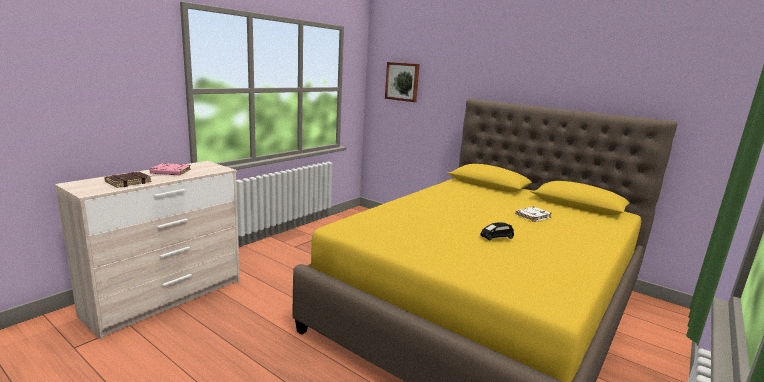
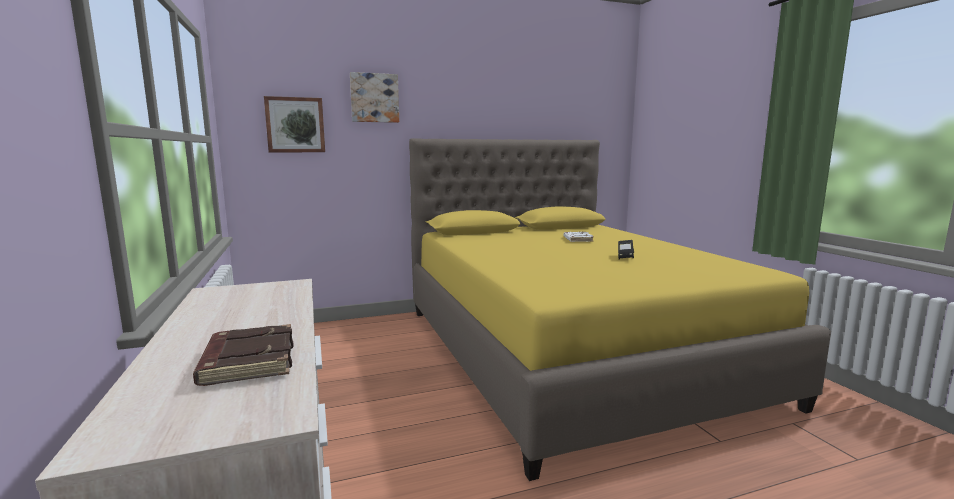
camera: 55 degrees left, 5 degrees down
(170, 172) = (232, 319): pink book -> none
(453, 64) = (374, 98): none -> picture

